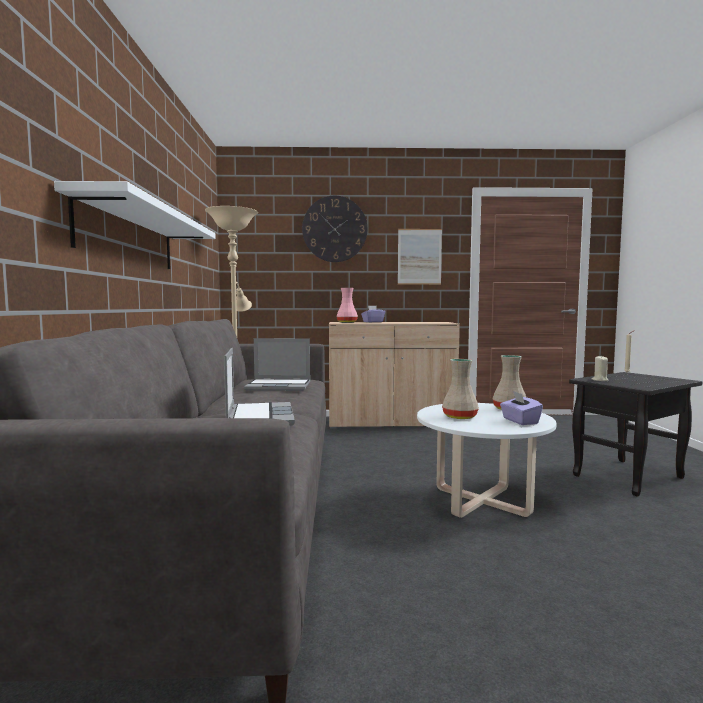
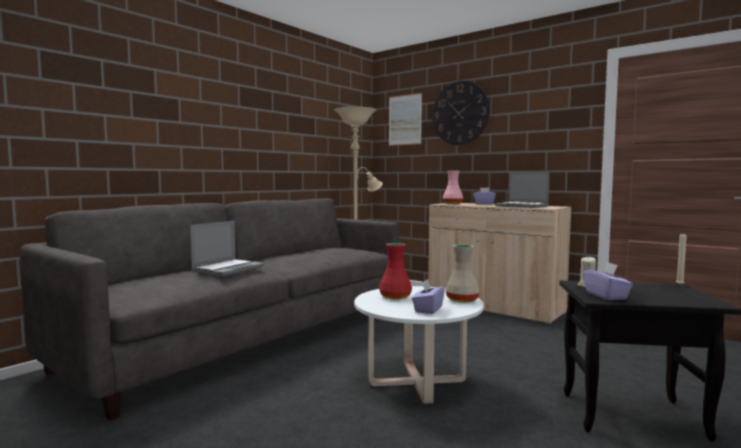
camera: 40 degrees right, 0 degrees up
(129, 237) = (228, 144): white shelf -> none
(279, 386) = (319, 254): laptop -> laptop (522, 206)
(419, 256) = (542, 135): picture -> picture (405, 120)
(459, 416) = (395, 297): beige vase -> red vase
(637, 384) = (606, 296): none -> purple tissue box

